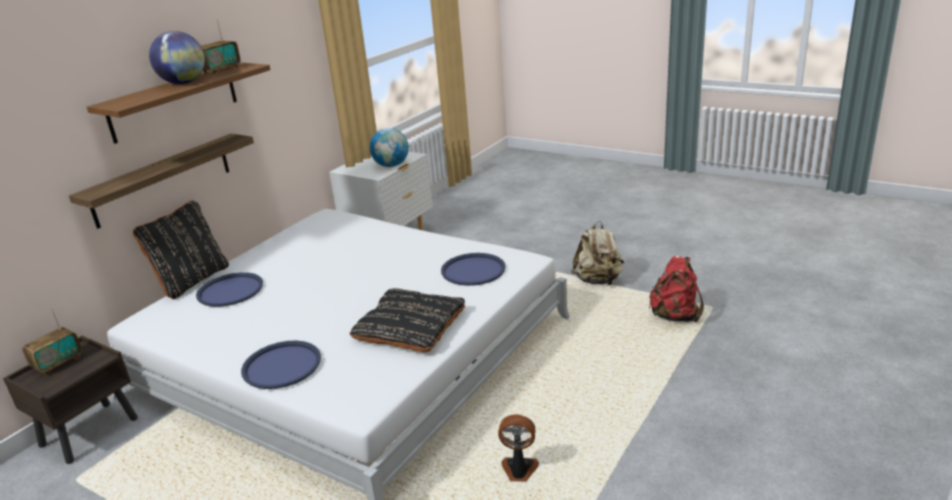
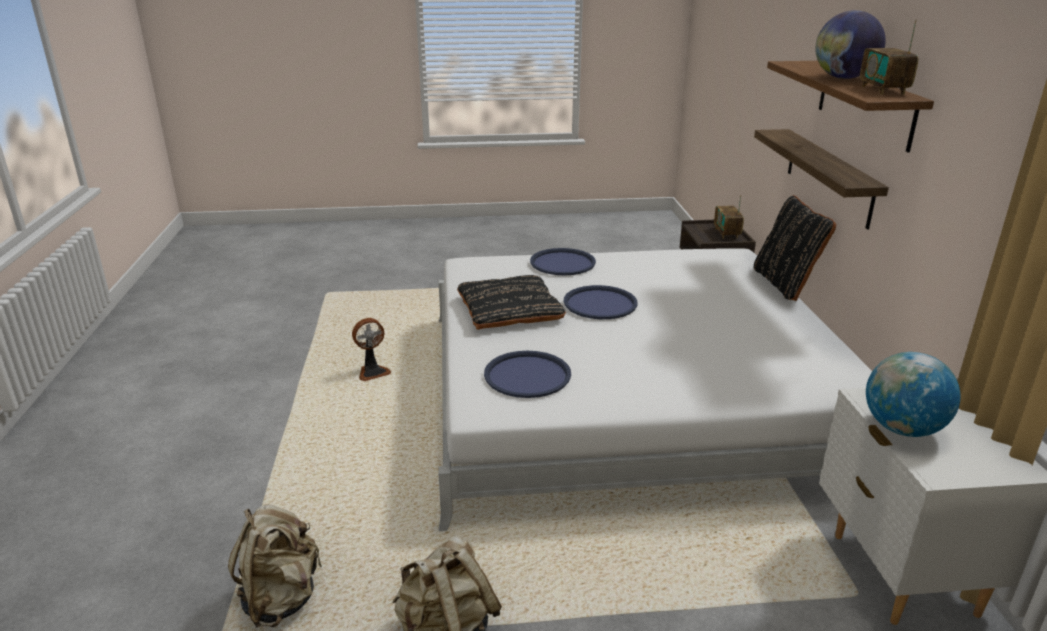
camera: 140 degrees right, 0 degrees up
(230, 290) = (727, 286): blue tray -> blue tray (600, 303)
(675, 316) = (281, 598): red backpack -> beige backpack

